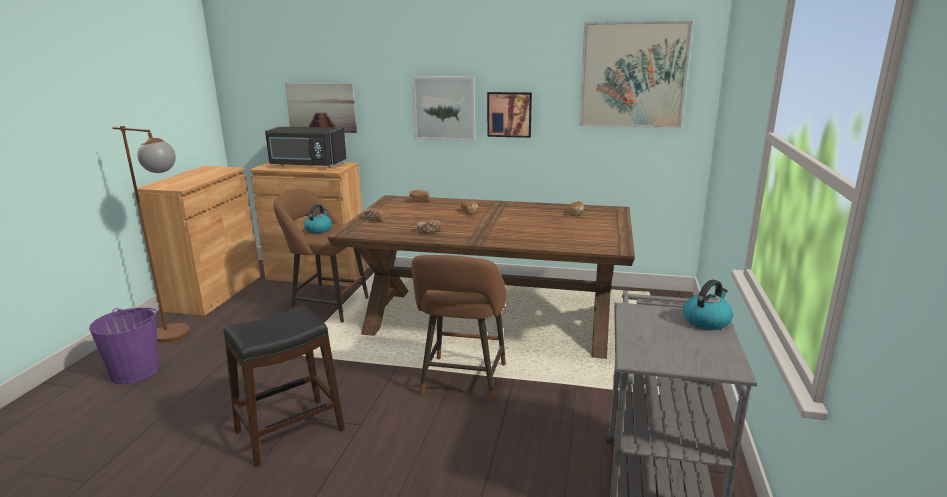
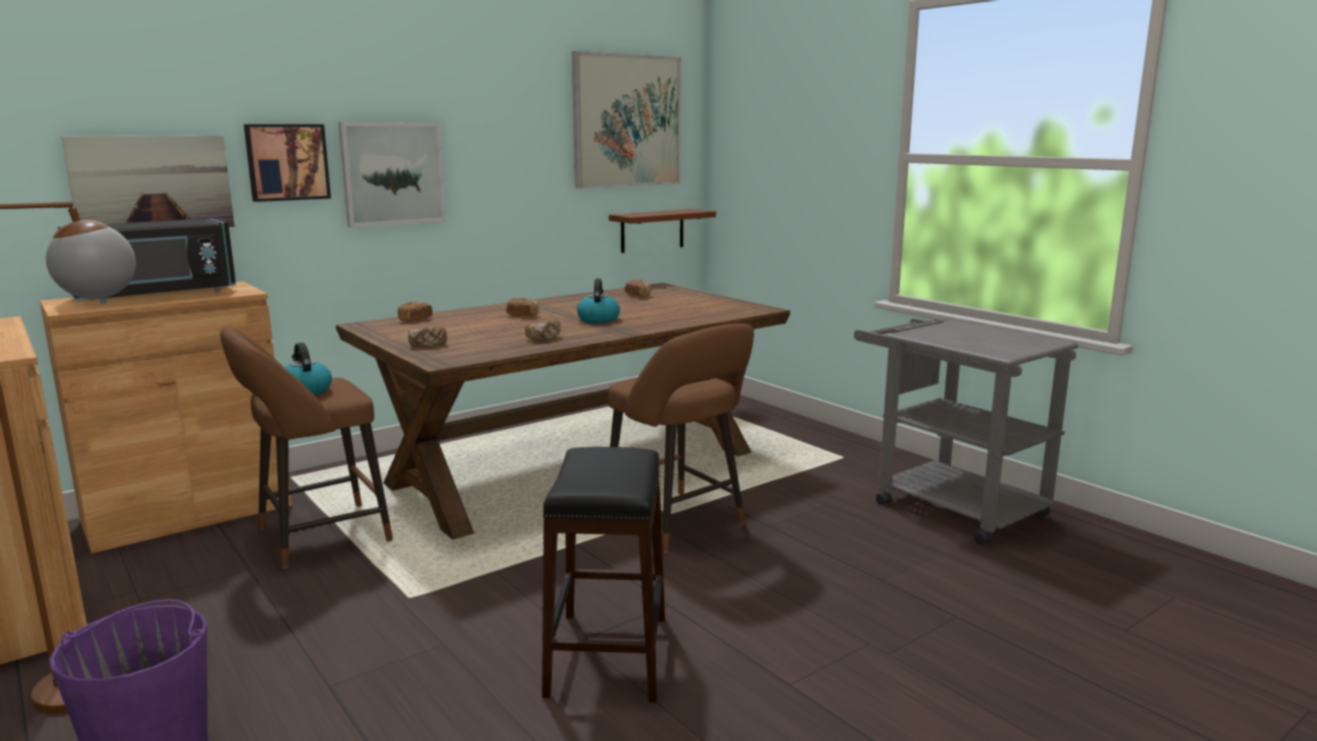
camera: 50 degrees left, 5 degrees down
(509, 114) = (488, 178): picture -> picture (287, 162)
(650, 163) = (652, 230): none -> brown shelf
(706, 321) = (965, 327): kettle -> kettle (598, 319)

